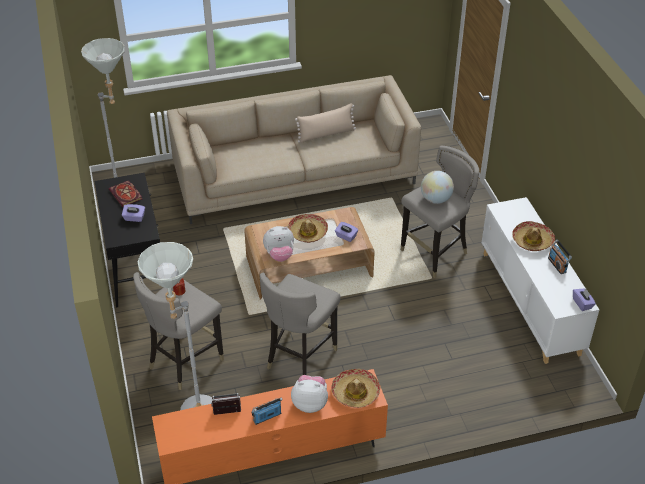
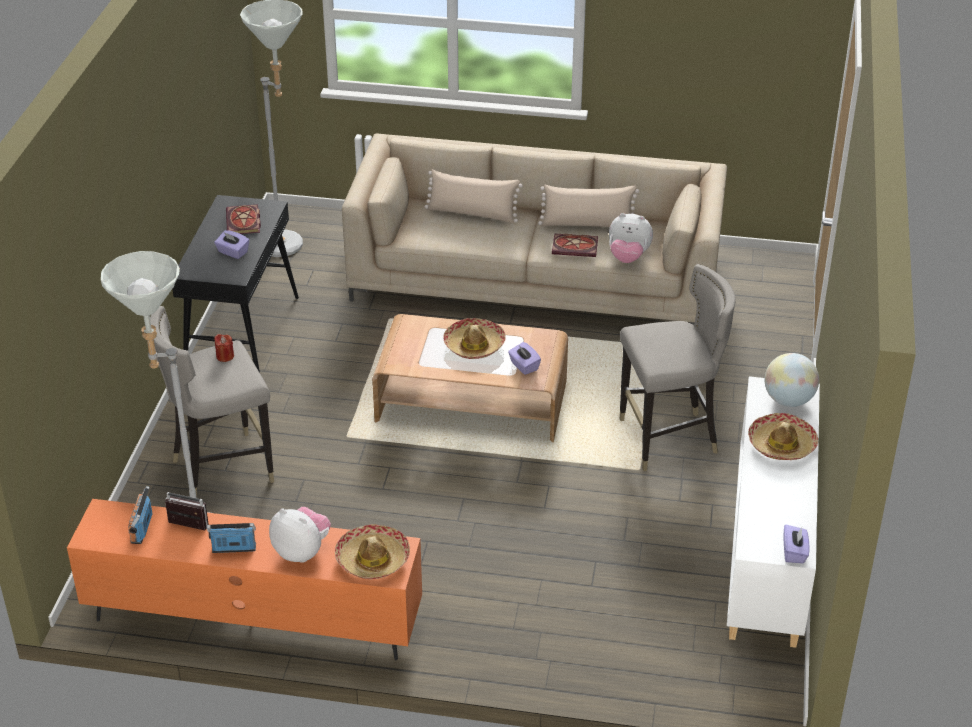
camera: 25 degrees right, 5 degrees down
(253, 146) = (472, 213): none -> beige pillow
(279, 255) = (414, 363): plush toy -> plush toy (628, 257)
(299, 358) = (376, 512): grey stool -> none
(330, 151) = (576, 247): none -> book
(436, 199) = (665, 344): globe -> globe (788, 400)
(557, 265) = (795, 488): radio -> radio (141, 529)

